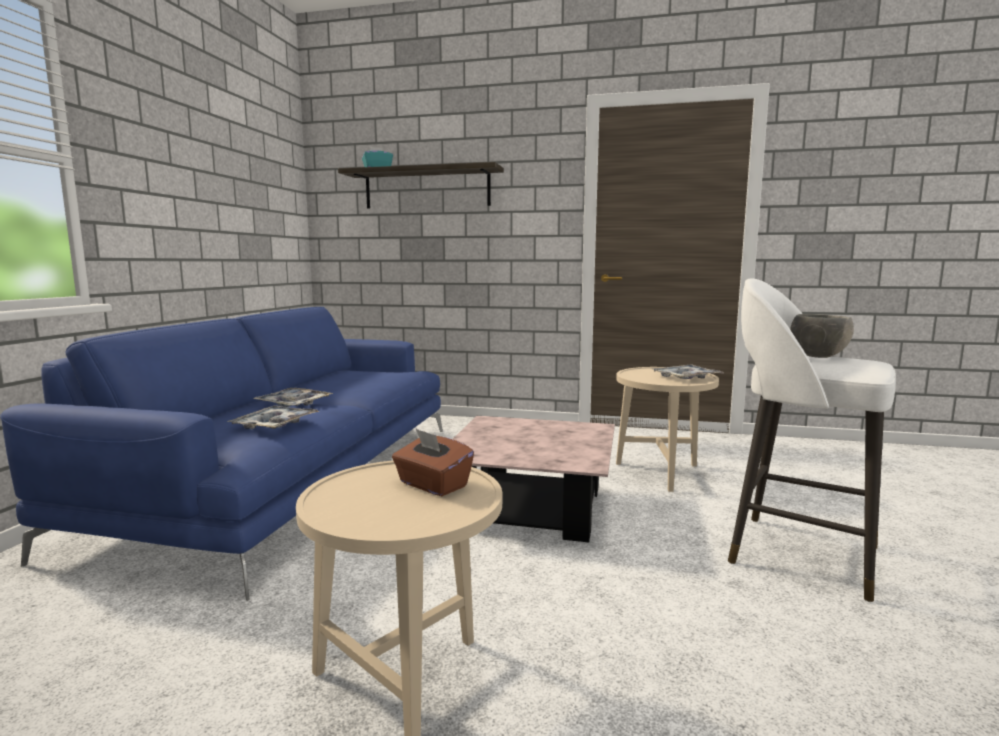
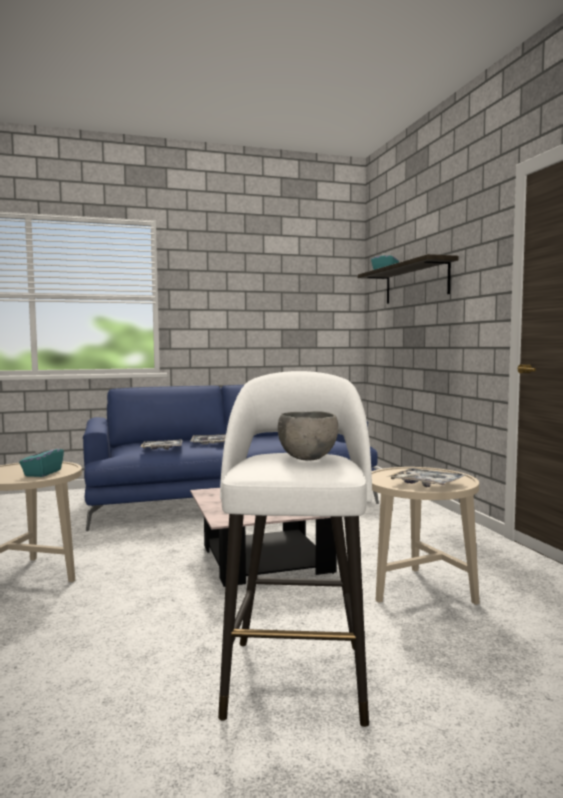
camera: 60 degrees right, 5 degrees down
(432, 485) = (42, 473): brown tissue box -> turquoise tissue box

